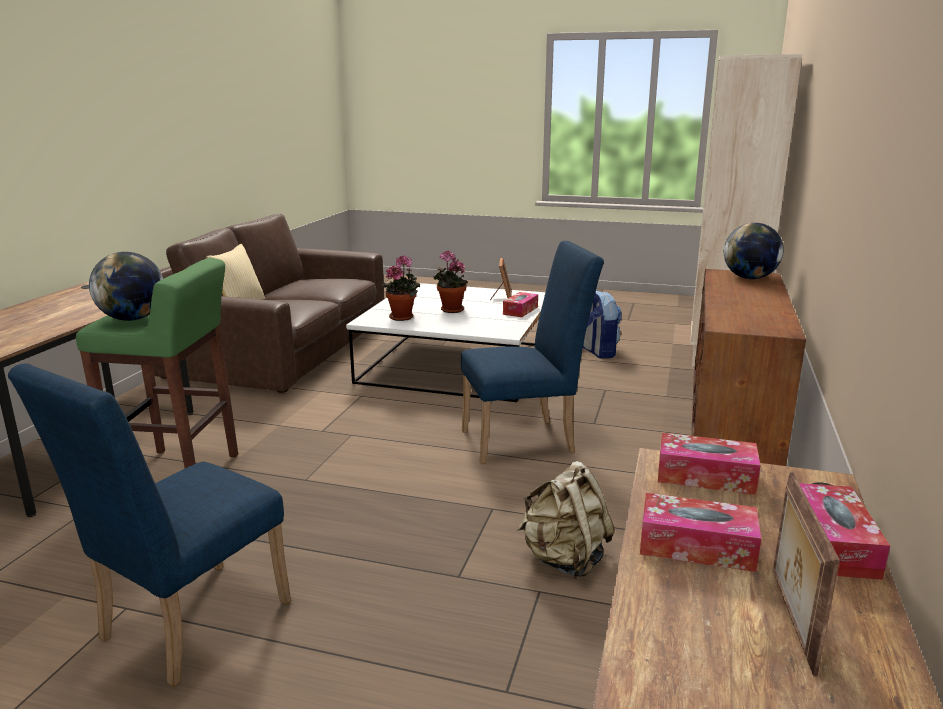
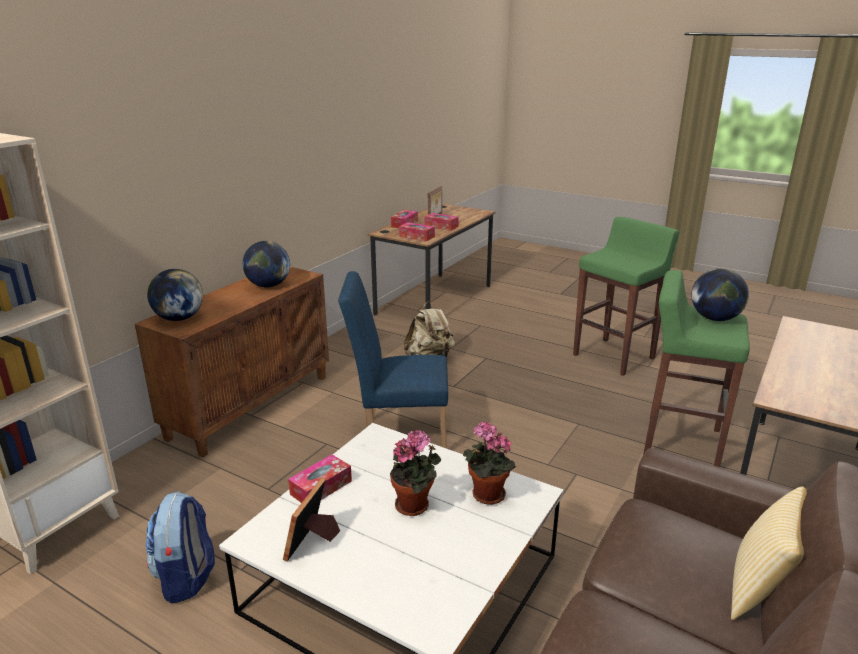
camera: 165 degrees left, 5 degrees up
(184, 626) = (614, 356): blue chair -> green stool
(741, 310) = (268, 285): none -> globe

